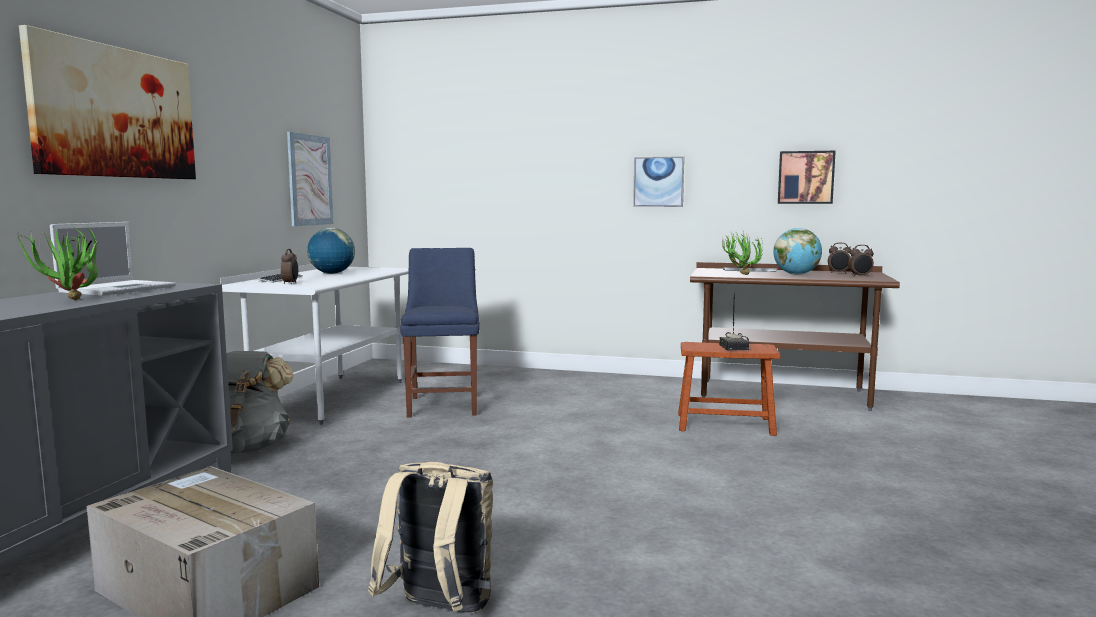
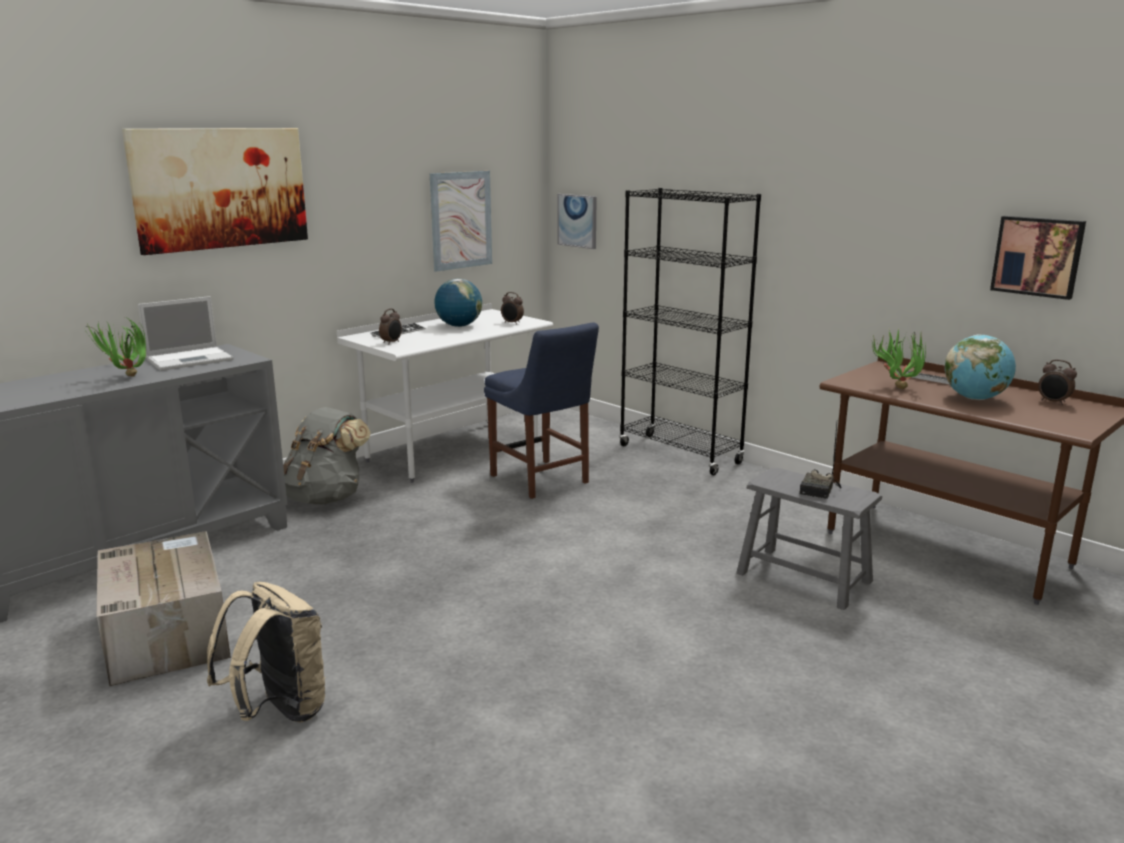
camera: 30 degrees right, 10 degrees up
(444, 404) = (541, 480): blue chair -> blue chair turned 120 degrees clockwise
(532, 374) = (680, 454): none -> black bookcase
(658, 182) = (842, 242): picture -> picture (577, 221)
(725, 424) = (804, 577): brown stool -> grey stool
(860, 276) = (1063, 417): alarm clock -> alarm clock (512, 323)

